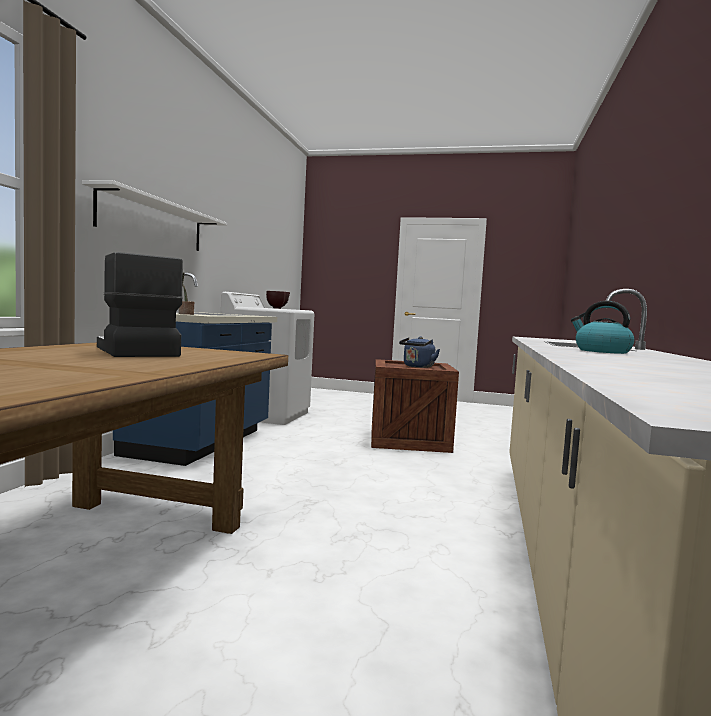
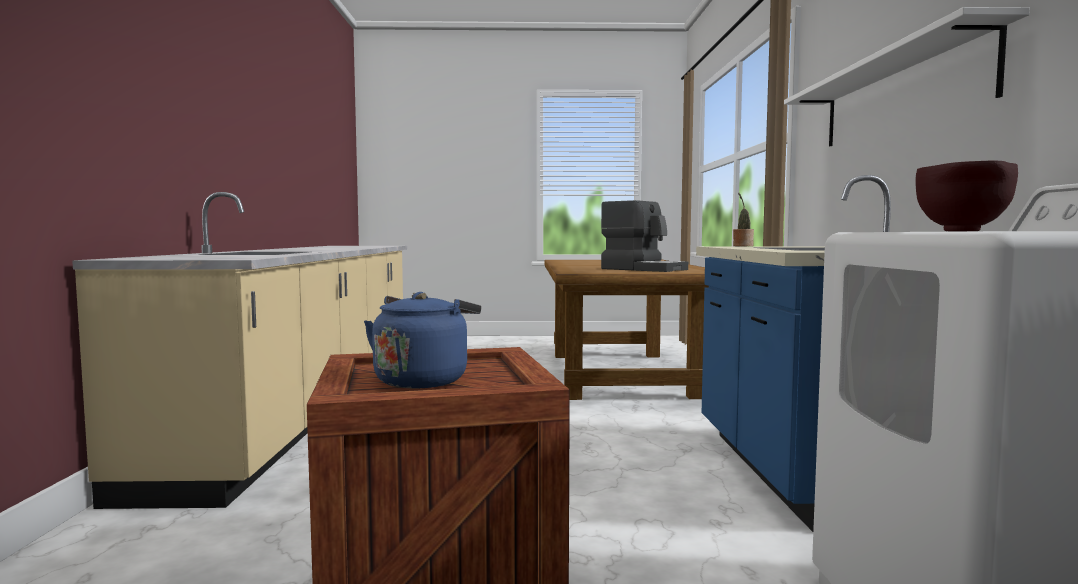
camera: 165 degrees right, 0 degrees up
(601, 351) = (304, 250): kettle -> none

